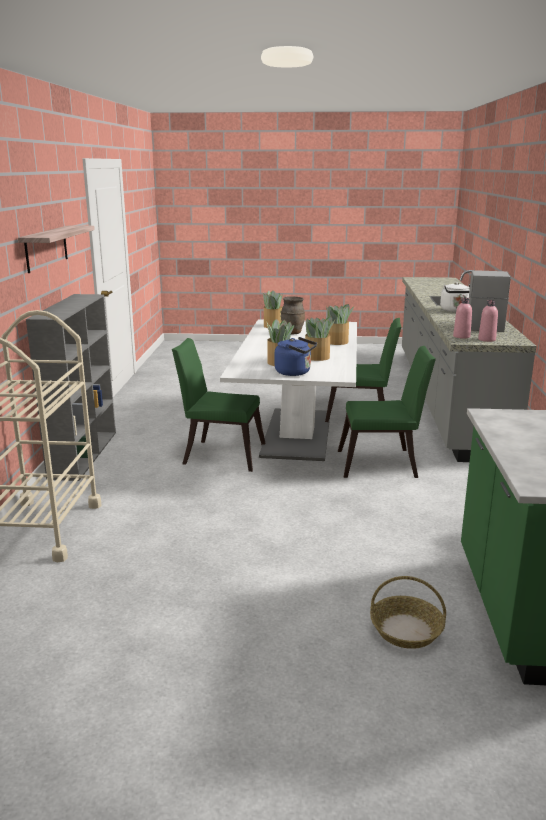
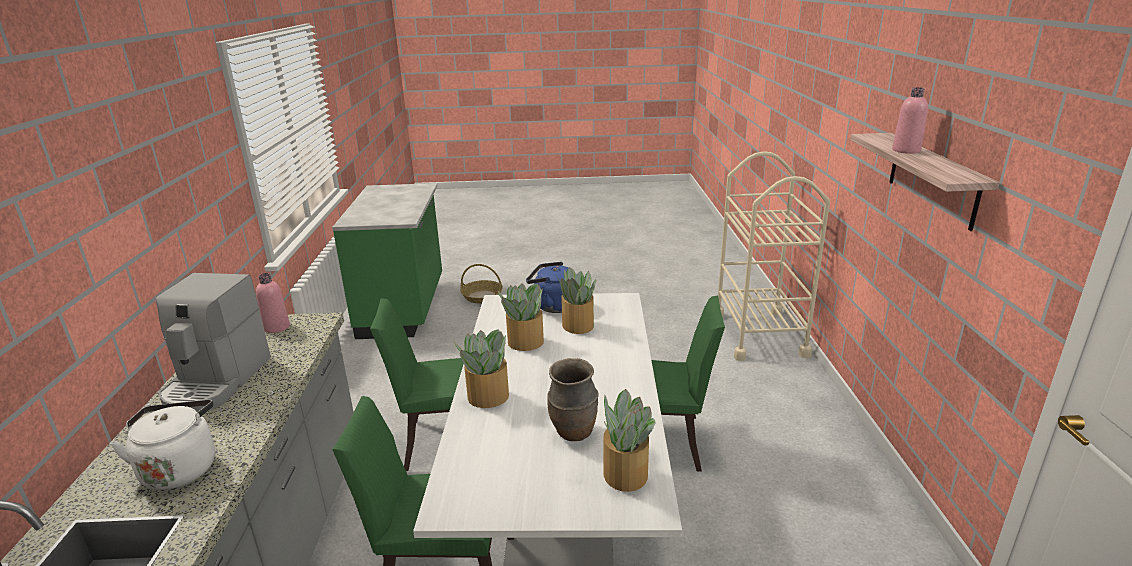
camera: 175 degrees right, 5 degrees up
(84, 454) = (837, 429): grey bookcase -> none
(461, 336) = (304, 334): pink bottle -> pink bottle (906, 150)

